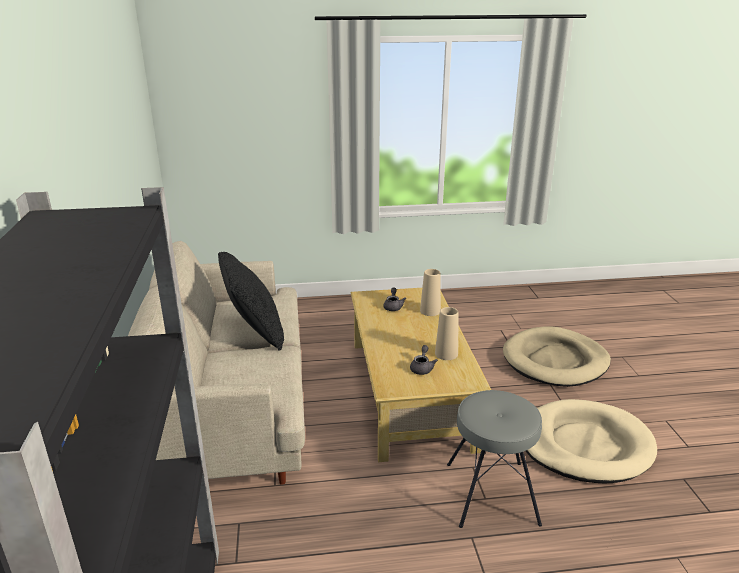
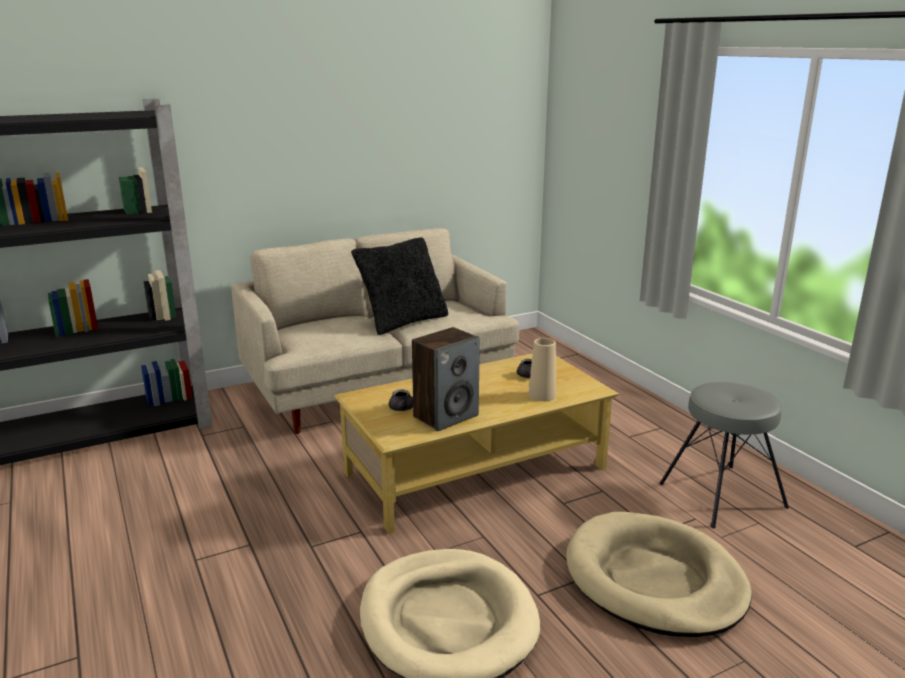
camera: 70 degrees right, 5 degrees down
(446, 354) = (446, 416): beige vase -> speaker
(490, 493) = (320, 549): grey stool -> grey stool (721, 494)

